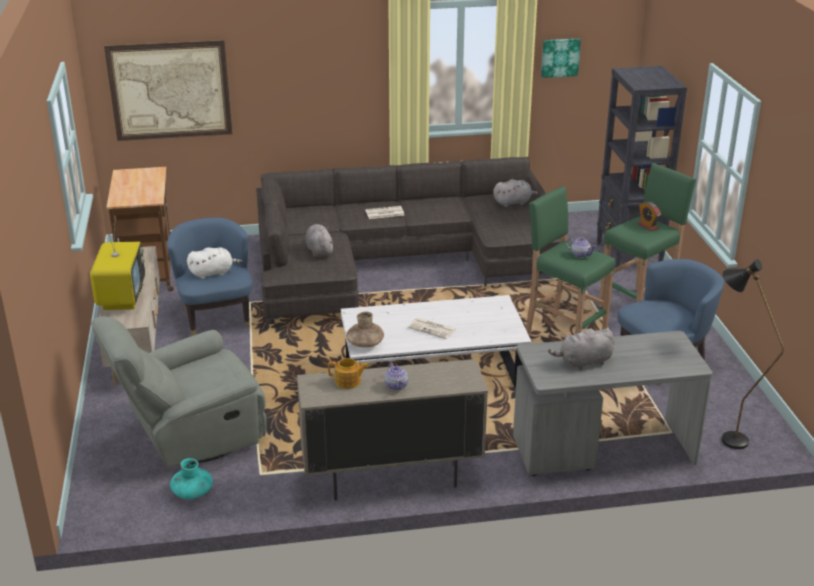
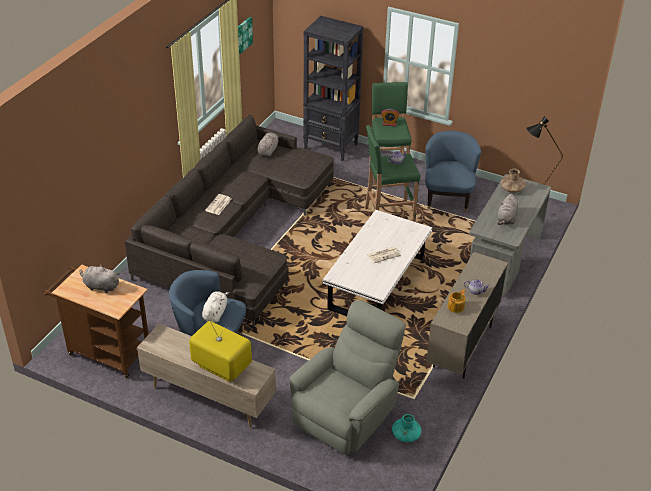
camera: 55 degrees left, 10 degrees up
(170, 90) = (57, 203): picture -> none
(190, 437) = (347, 413): grey armchair -> grey armchair turned 150 degrees counterclockwise
(319, 251) = (238, 255): grey plush toy -> grey plush toy (100, 286)
(365, 344) = (374, 288): brown vase -> brown vase (512, 189)

